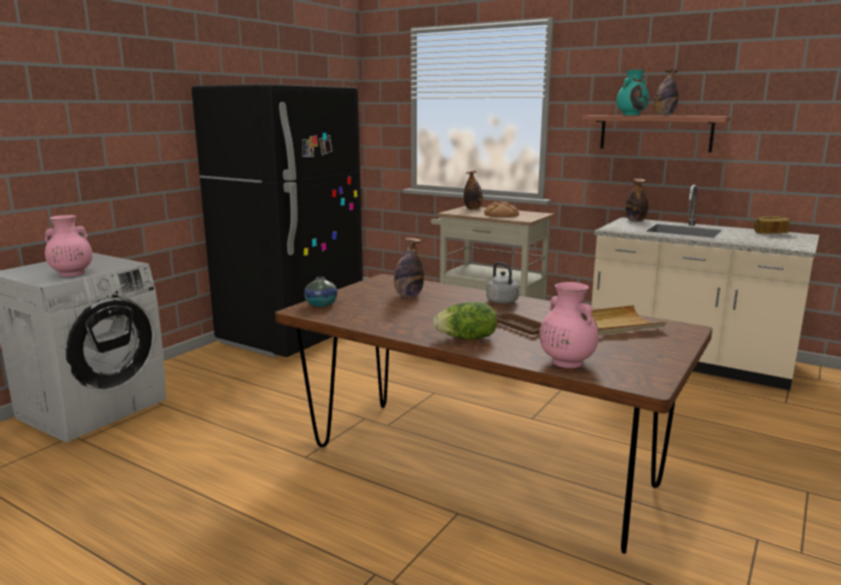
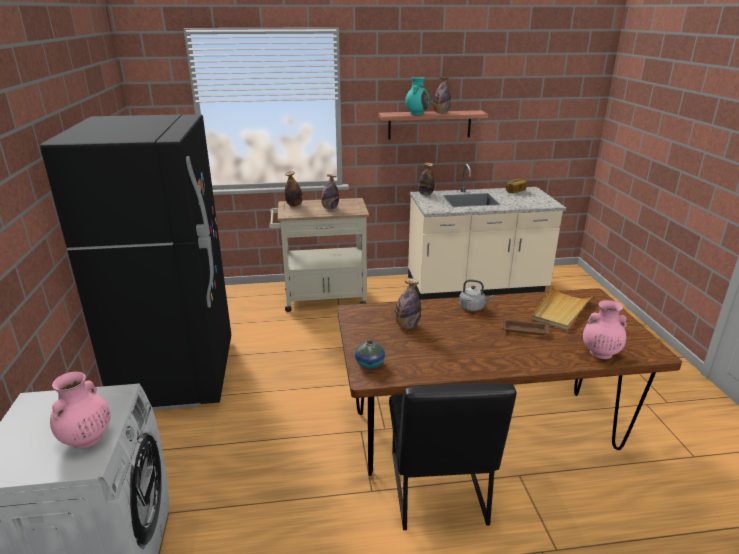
camera: 40 degrees left, 10 degrees up
(359, 482) = (437, 489): none -> black chair
(467, 338) = (521, 356): lettuce -> none
(501, 214) = (330, 208): bread -> bottle

